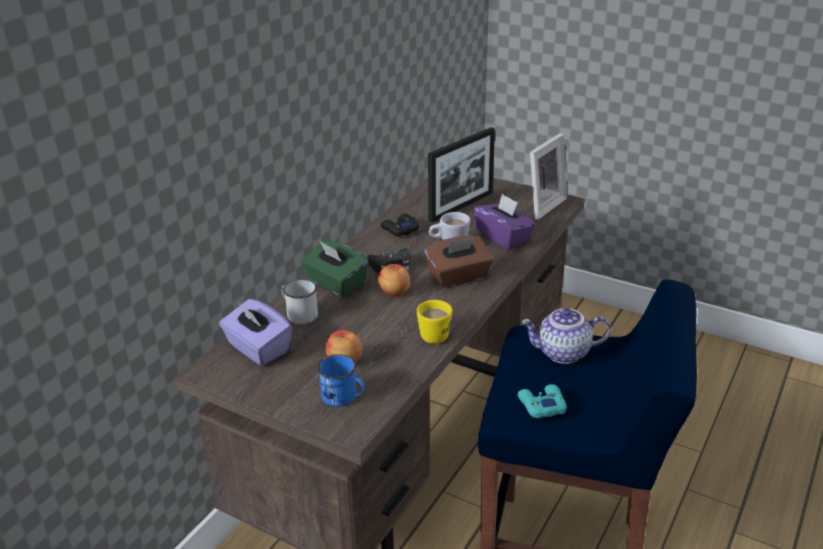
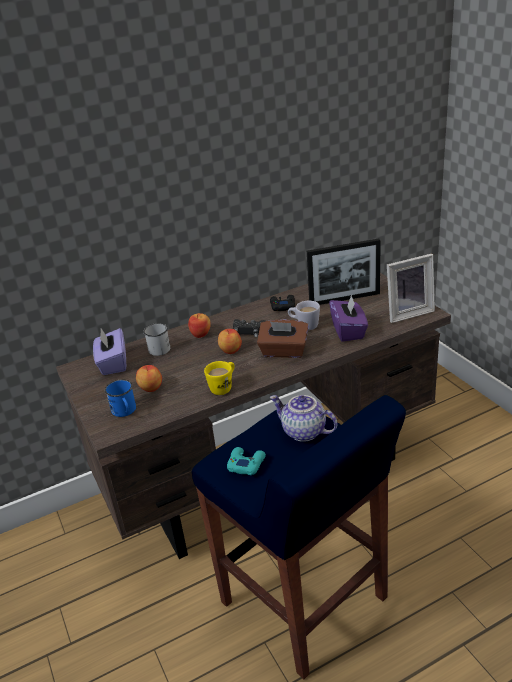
camera: 35 degrees right, 0 degrees up
(335, 283) = (201, 334): green tissue box -> apple

